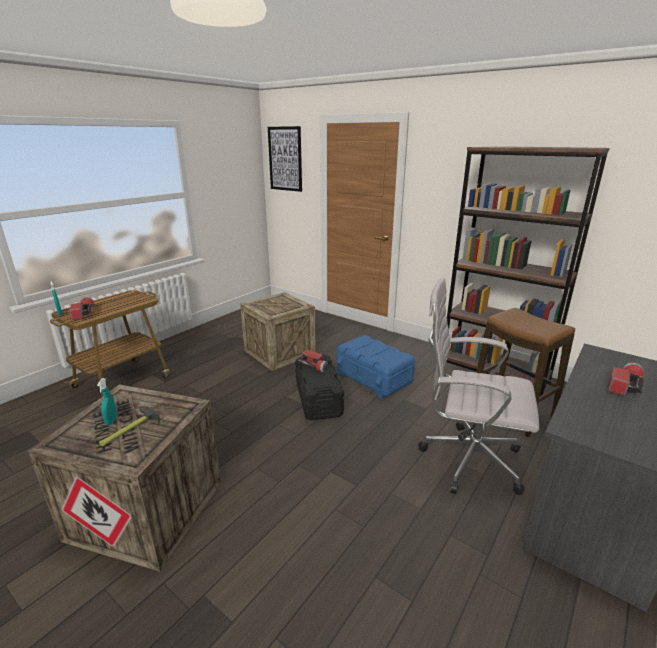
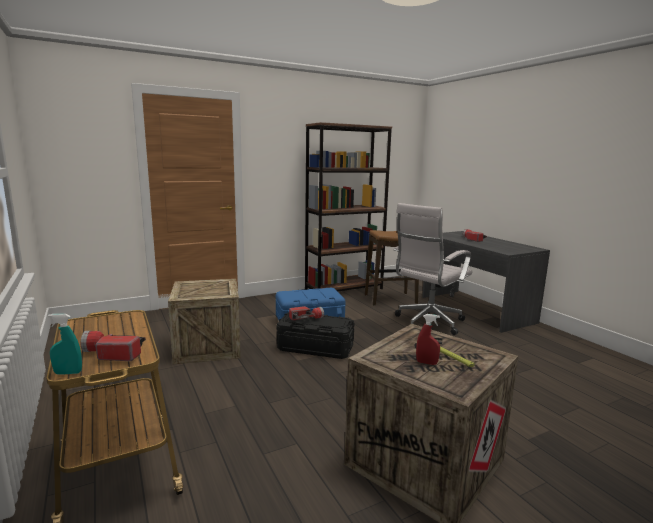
camera: 65 degrees left, 10 degrees down
(111, 420) = (426, 363): turquoise spray bottle -> red spray bottle
(285, 159) = (72, 131): picture -> none

